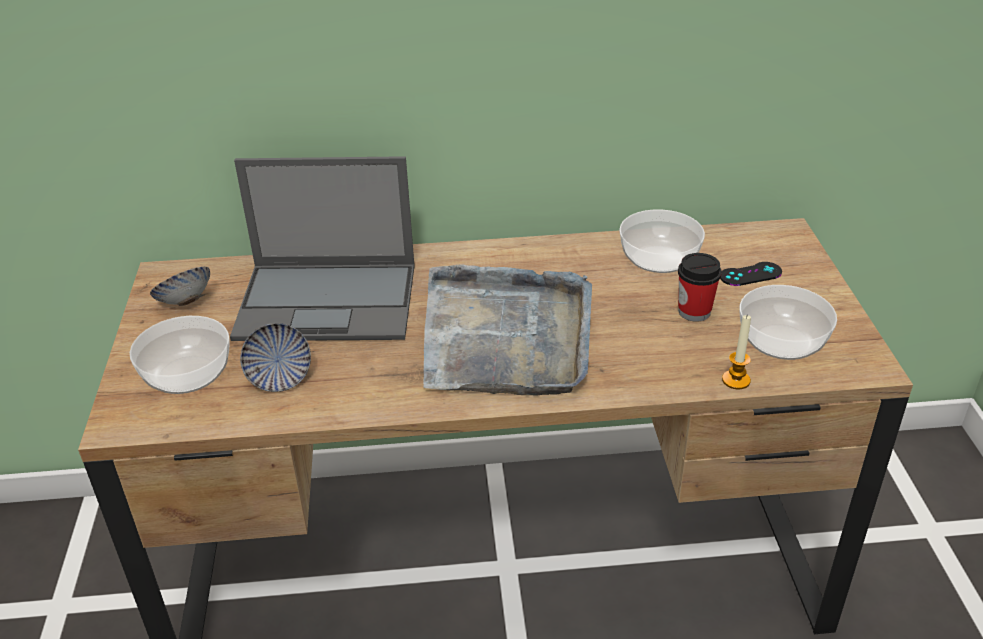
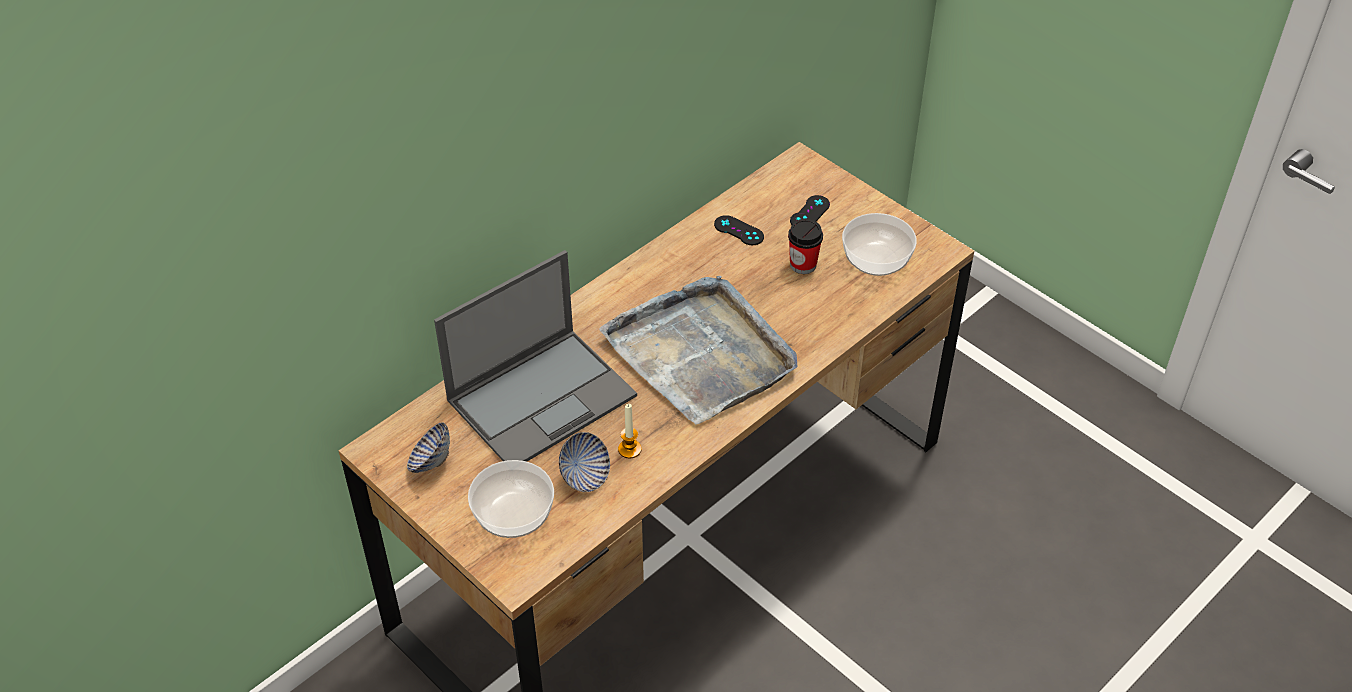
camera: 40 degrees left, 10 degrees up
(660, 259) = (739, 231): bowl -> black game controller
(736, 380) = (876, 305): candle -> candle (629, 449)

